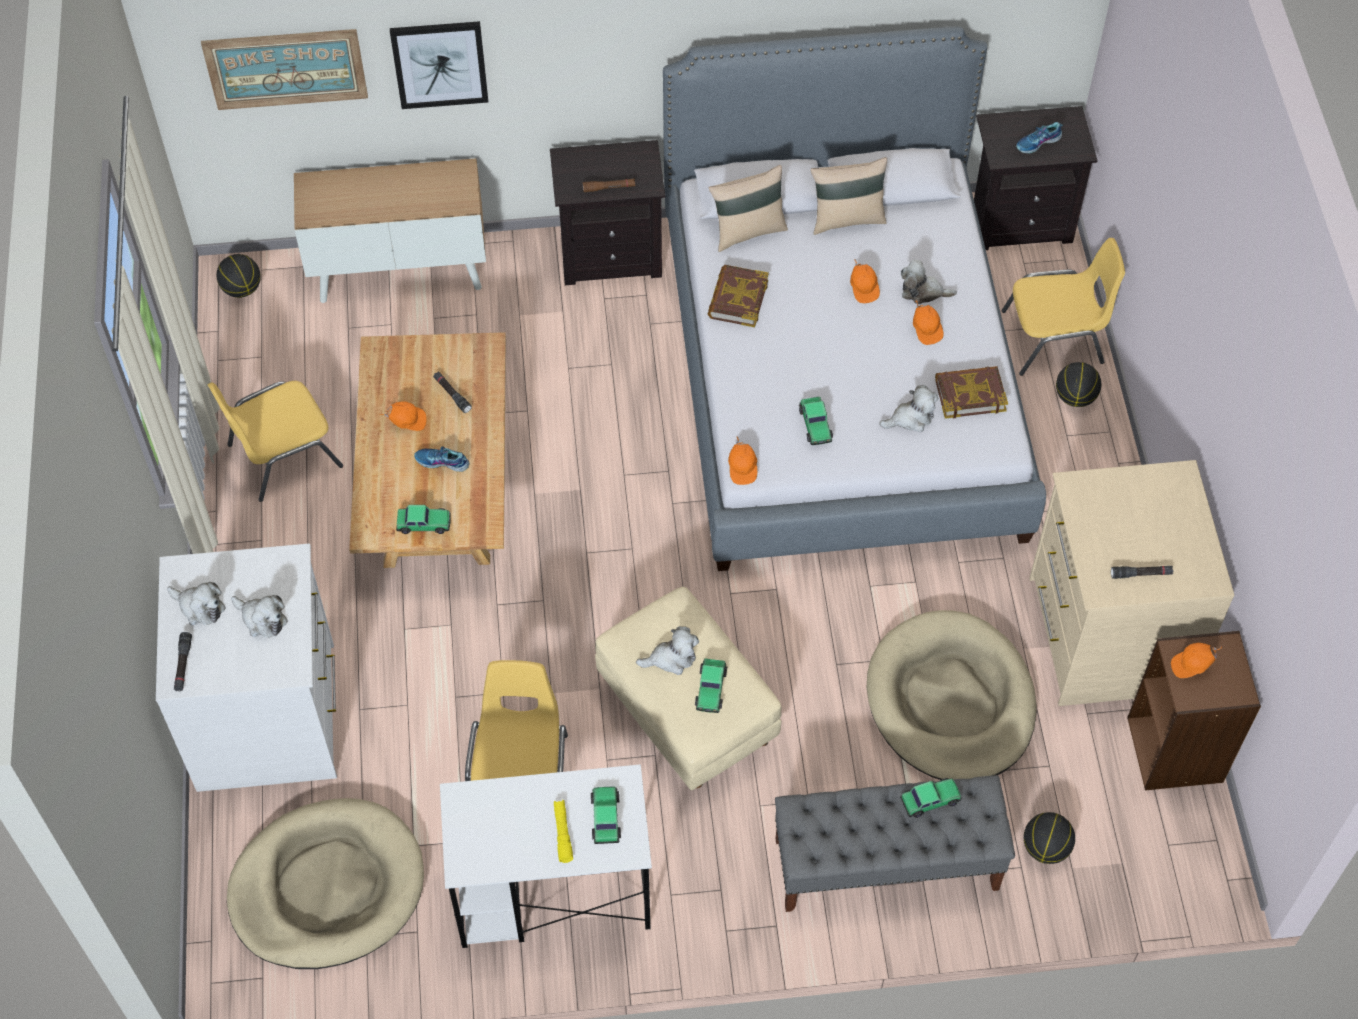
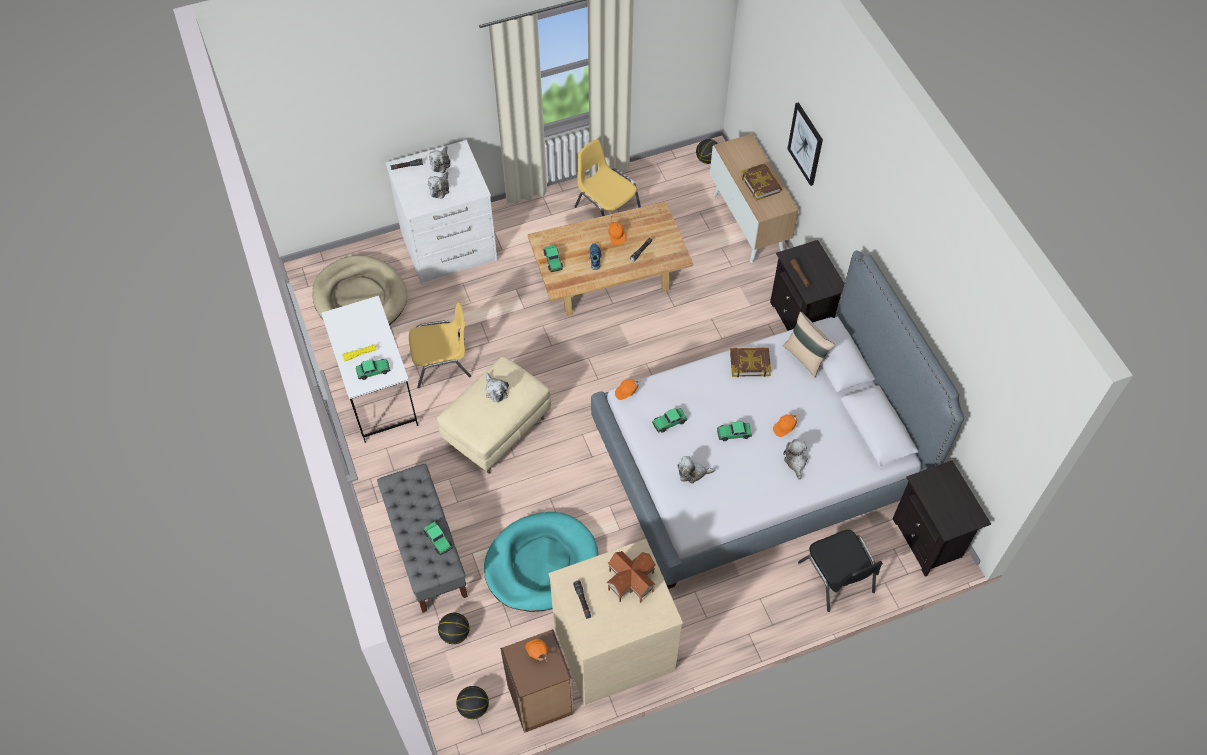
camera: 75 degrees right, 0 degrees up
(286, 68) = (767, 78): picture -> none
(711, 689) = (480, 413): toy car -> toy car (733, 433)
(846, 218) = (838, 408): beige pillow -> none
(910, 418) = (693, 473): plush toy -> plush toy turned 120 degrees clockwise
(926, 329) = (765, 469): orange cap -> none
(950, 701) = (541, 564): beige dog bed -> turquoise dog bed
(970, 394) = (723, 503): book -> book (761, 184)
(1038, 143) = (943, 501): shoe -> none
(1054, 338) = (837, 578): yellow chair -> black chair
(1075, 397) = (793, 599): basketball -> basketball (474, 707)
(1119, 508) = (630, 581): none -> toy house

